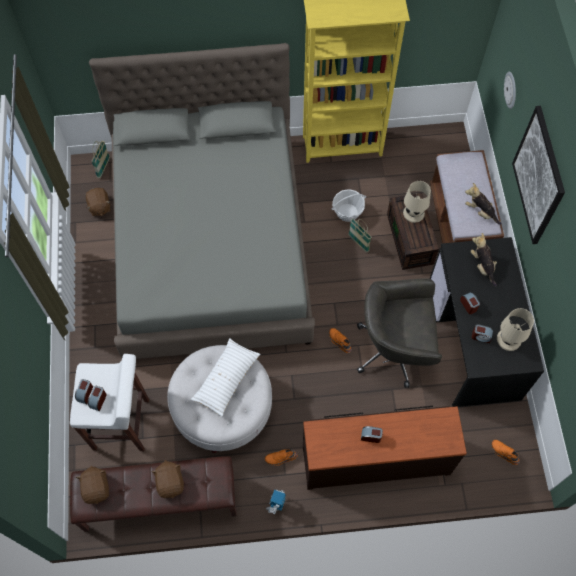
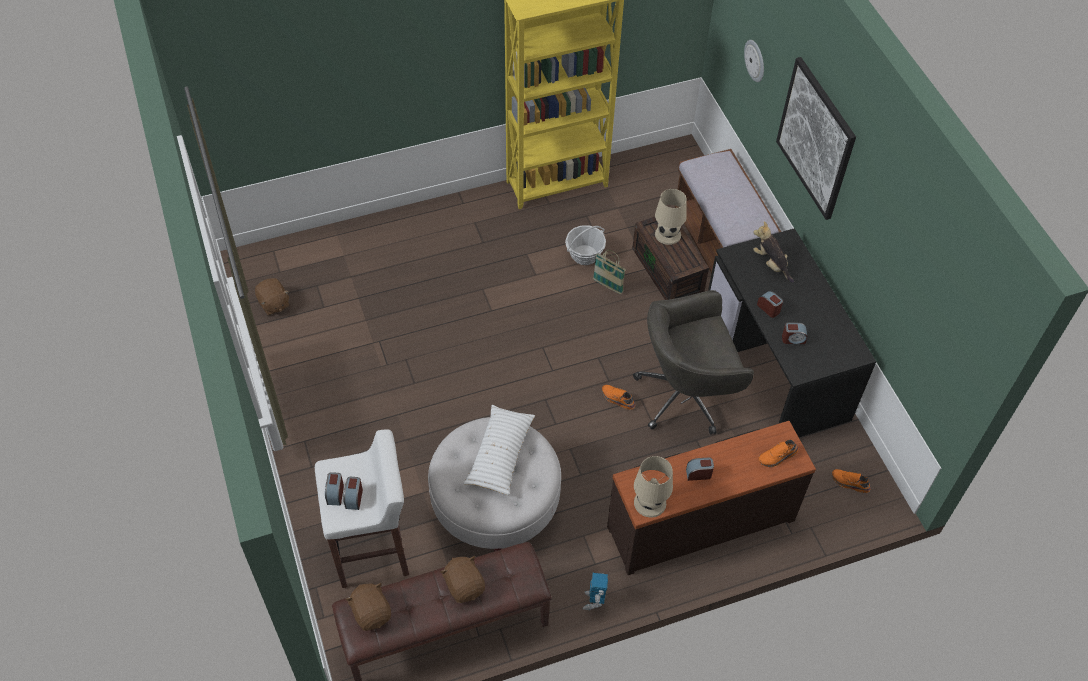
camera: 15 degrees left, 10 degrees down
(103, 167) = (267, 258): basket -> none
(211, 244) = (427, 320): grey bed -> none
(281, 458) = (584, 546): orange shoe -> orange shoe (777, 457)
(480, 212) = (748, 213): plush toy -> none
(509, 339) = (826, 335): beige table lamp -> beige table lamp (650, 503)

